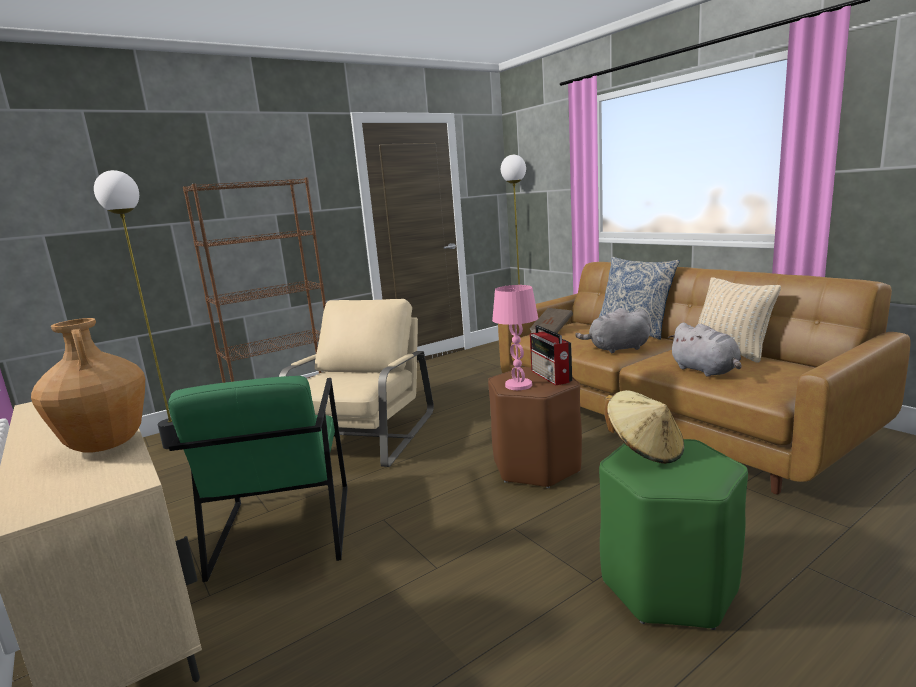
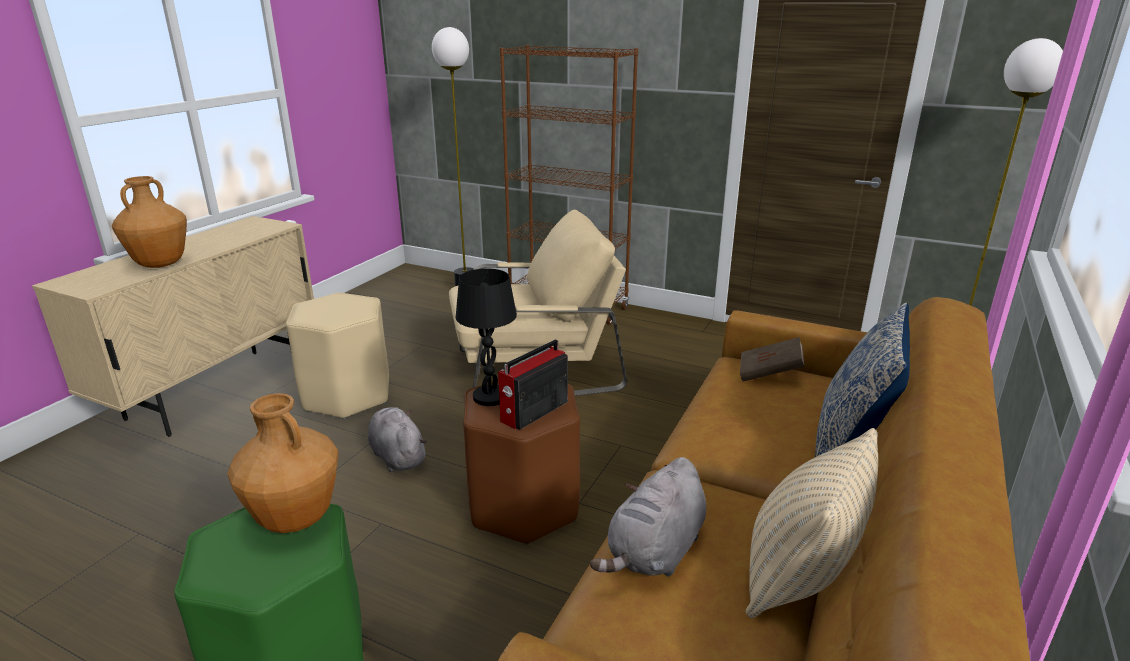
camera: 60 degrees right, 10 degrees up
(283, 529) = (347, 395): green armchair -> beige stool
(519, 385) = (490, 397): pink table lamp -> black table lamp
(617, 349) = (723, 446): grey plush toy -> grey plush toy (397, 456)
(644, 450) = (296, 519): beige hat -> brown vase

